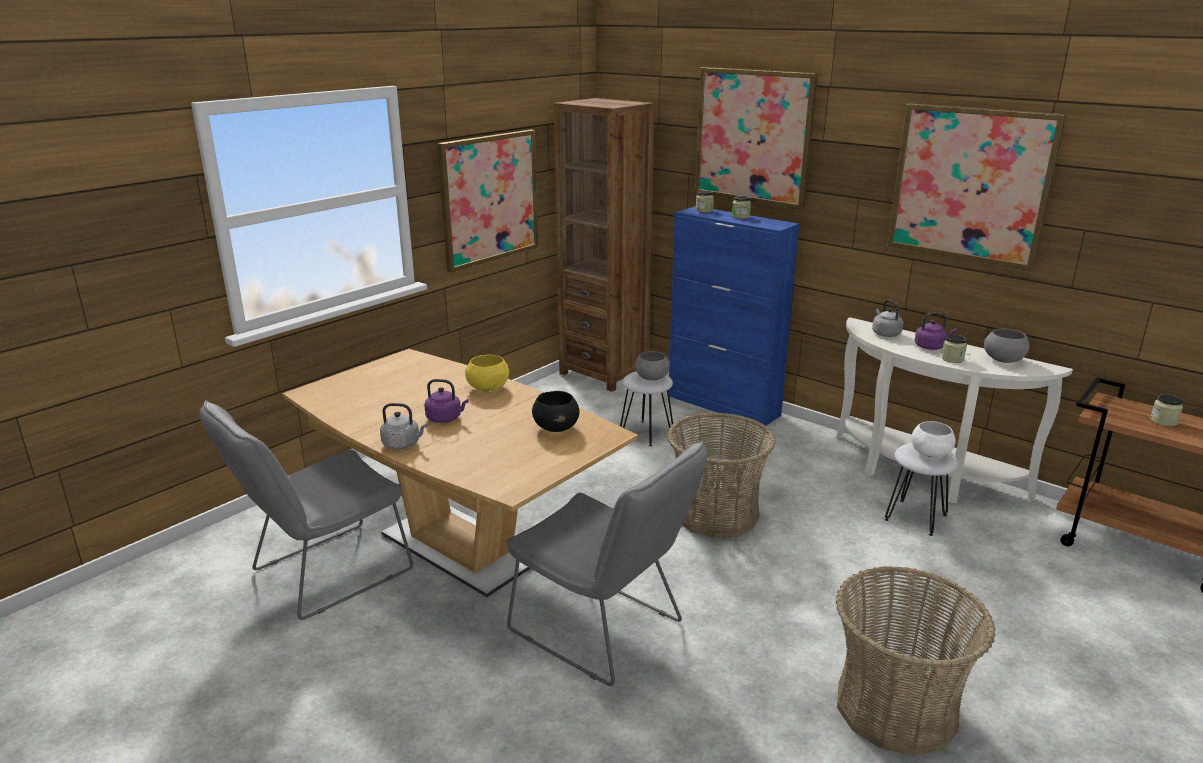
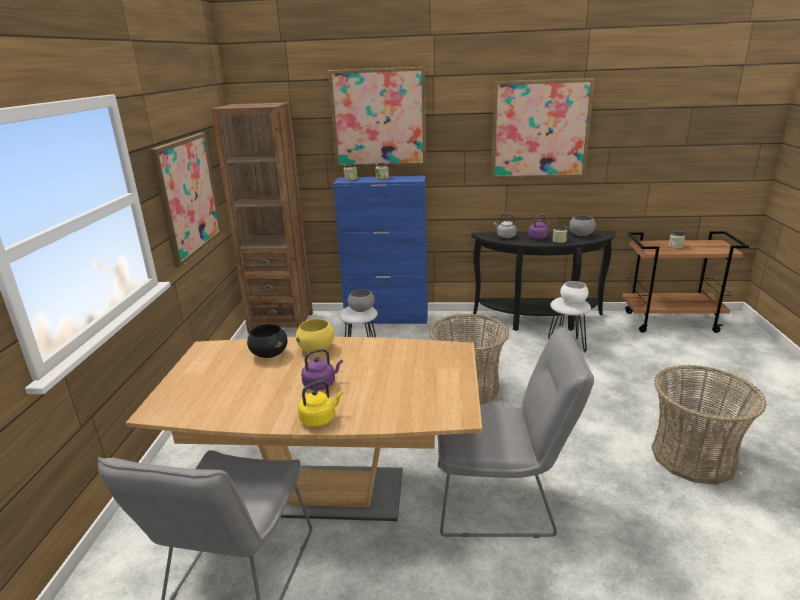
camera: 35 degrees left, 0 degrees up
(403, 444) = (320, 419): grey kettle -> yellow kettle
(556, 428) = (415, 358): black bowl -> black bowl (269, 354)
(919, 475) = (539, 321): white console table -> black console table

